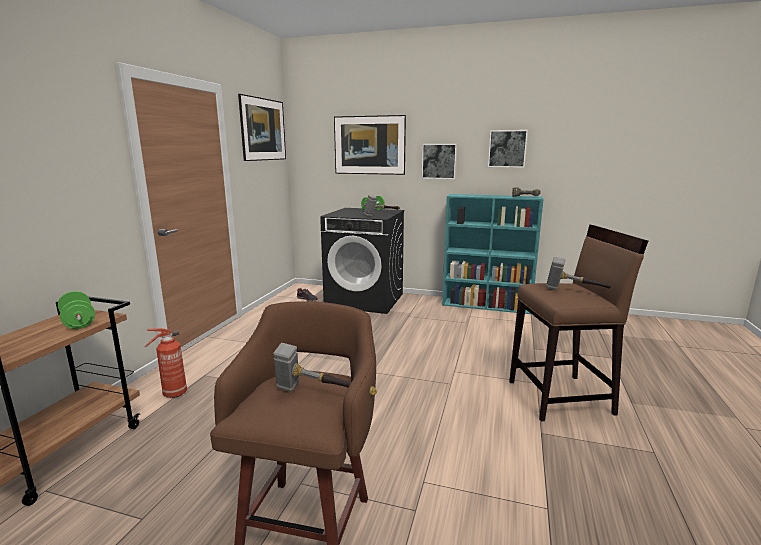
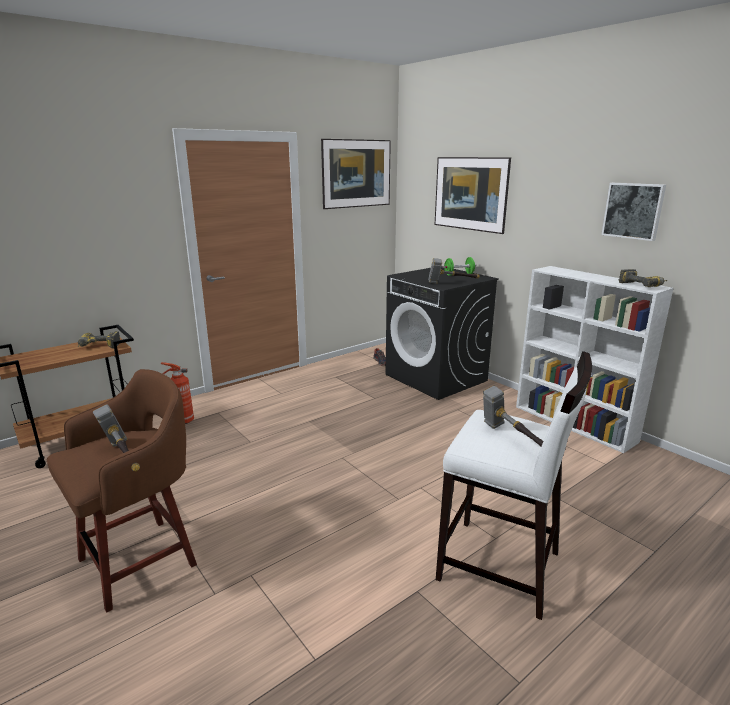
camera: 35 degrees right, 5 degrees up
(78, 322) = (98, 347): green dumbbell -> power drill
(439, 161) = (544, 220): picture -> none
(487, 306) = (575, 424): turquoise bookcase -> white bookcase
(561, 397) = (500, 567): brown stool -> white stool

